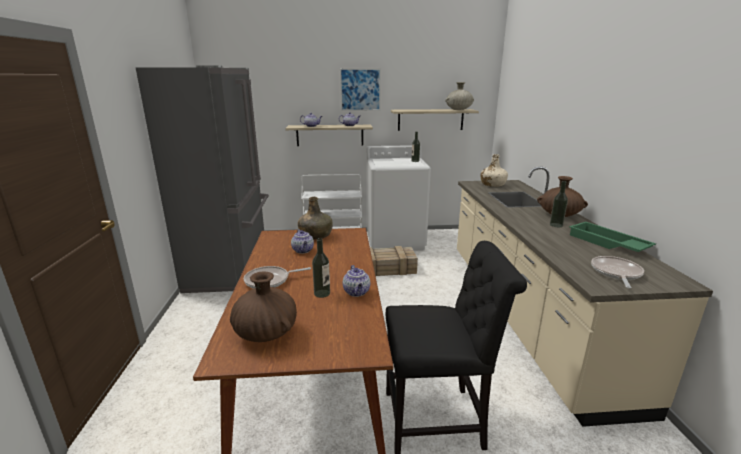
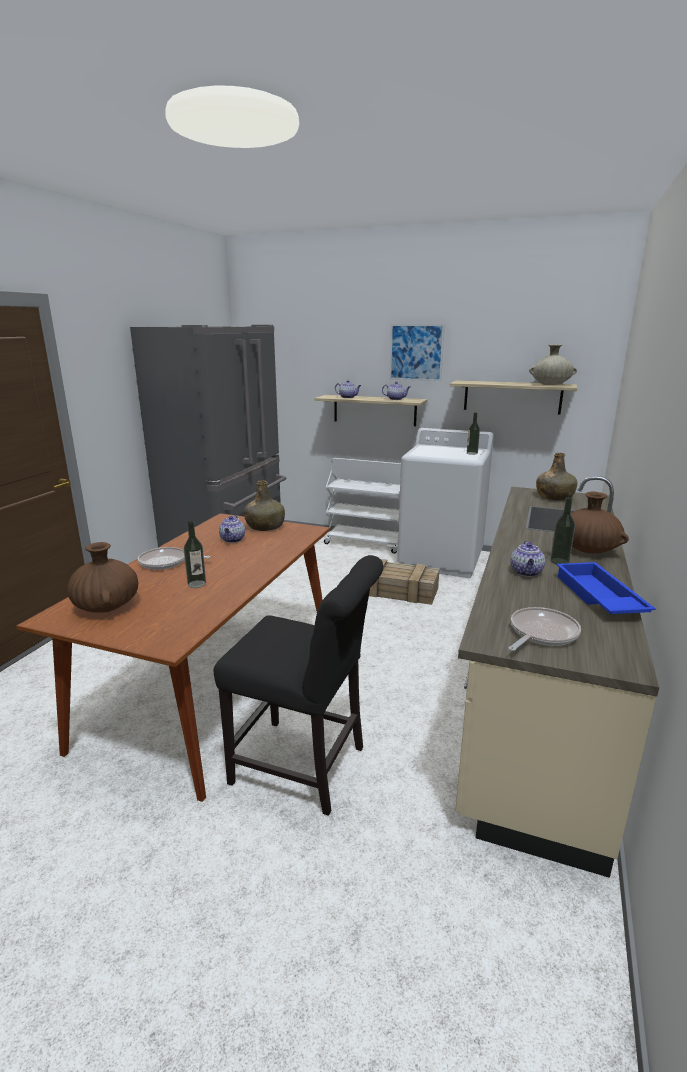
camera: 25 degrees right, 0 degrees up
(357, 292) = (230, 590): teapot -> teapot (526, 572)
(492, 184) = (554, 497): beige bottle -> green bottle
(606, 243) = (597, 597): green tray -> blue tray

